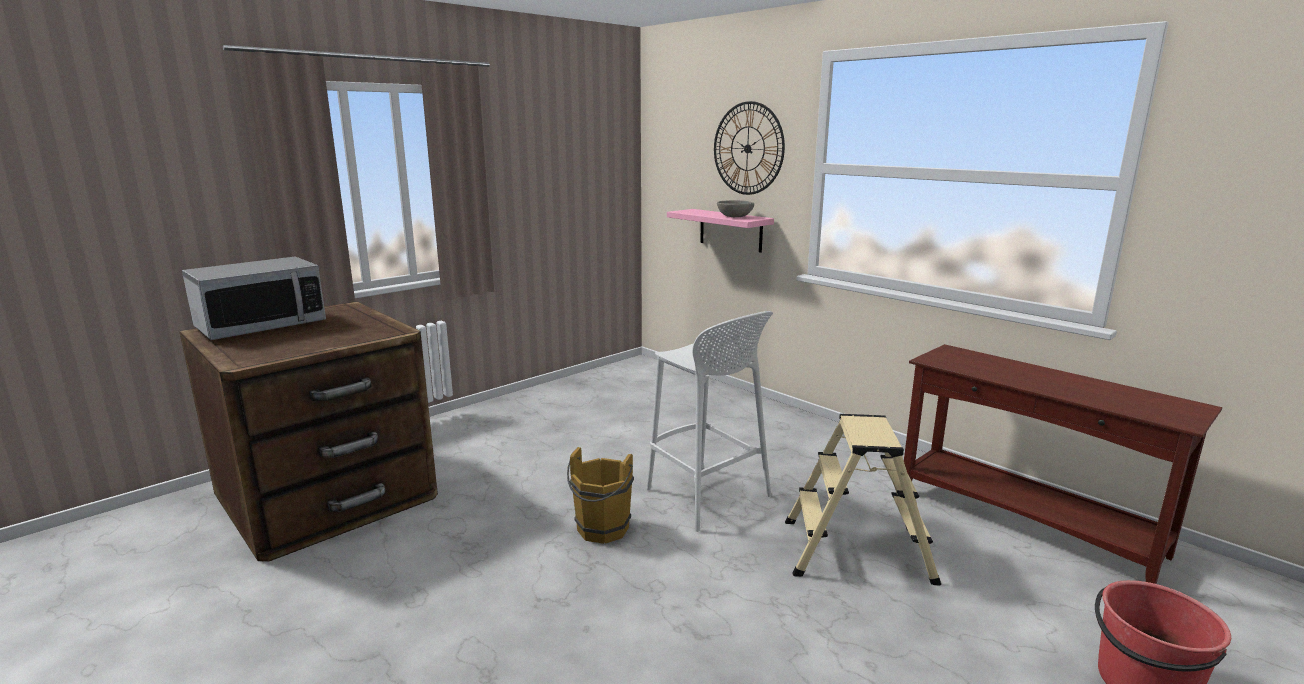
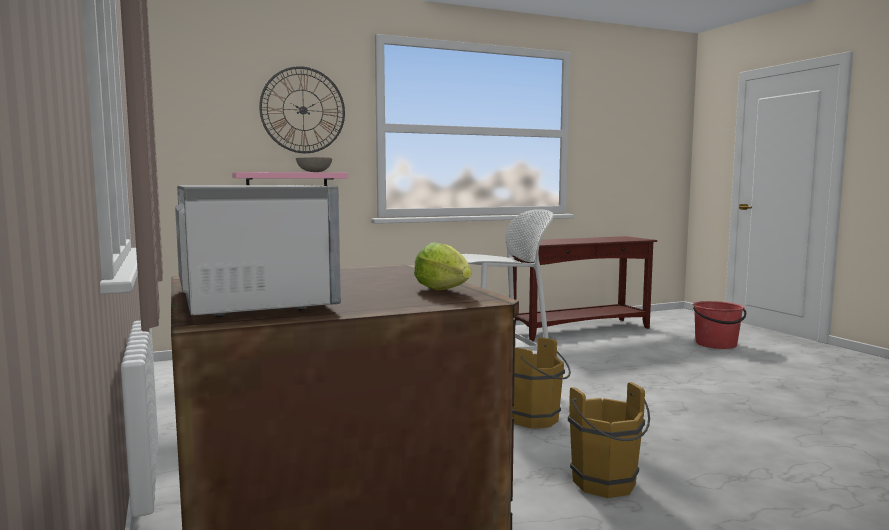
camera: 70 degrees left, 10 degrees down
(276, 354) = (445, 291): none -> lettuce
(453, 585) = (606, 485): none -> brown bucket
(857, 551) = (596, 361): beige step ladder -> none

